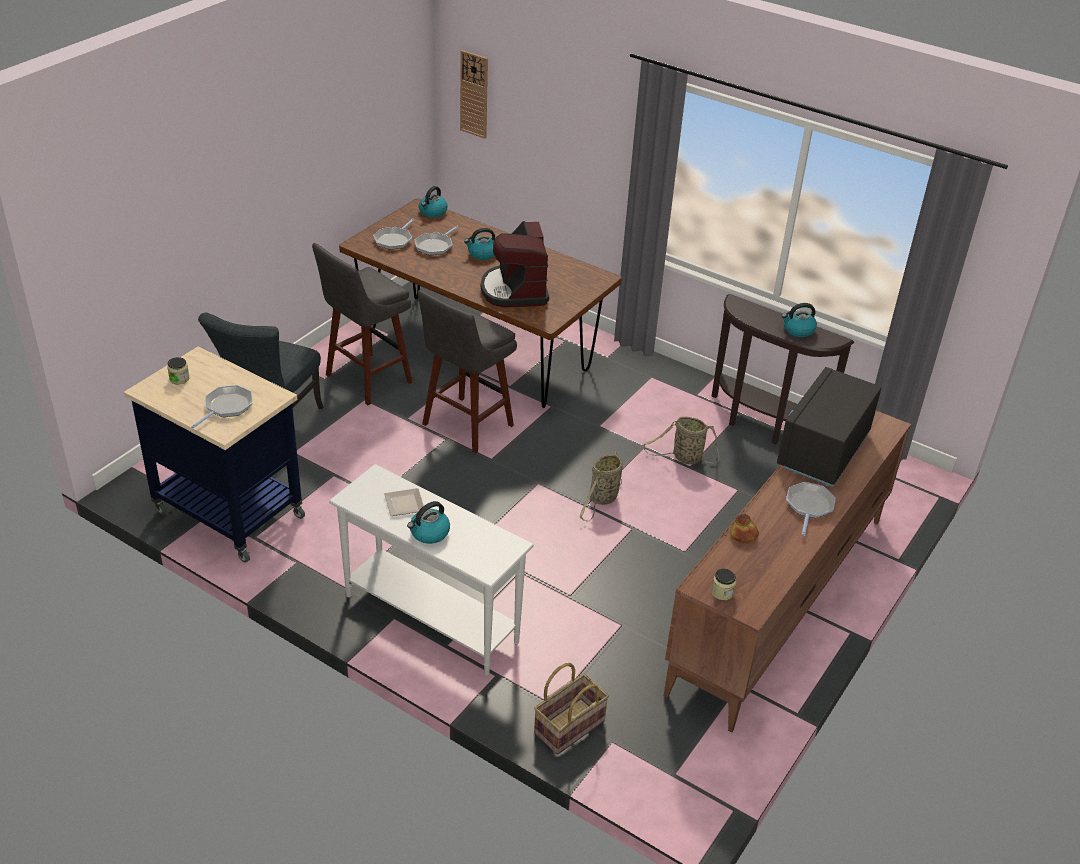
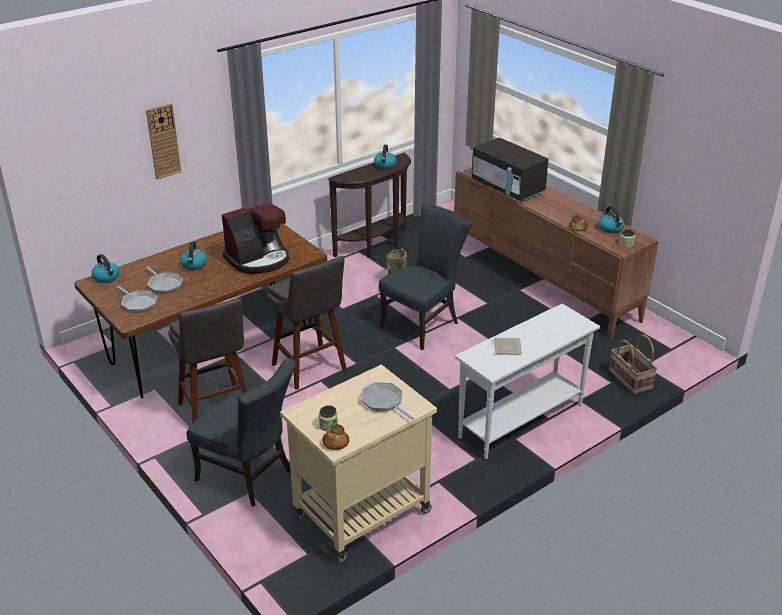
camera: 70 degrees left, 5 degrees down
(152, 388) = (335, 443): none -> bread
(228, 514) = (362, 516): blue cart -> beige cart
(429, 533) = (542, 341): kettle -> kettle (611, 228)
(474, 94) = (70, 167): wall clock -> wall clock (163, 141)
(515, 290) = (259, 259): coffee machine -> coffee machine turned 45 degrees counterclockwise
(602, 499) = (423, 323): basket -> grey chair
(809, 506) = (557, 203): frying pan -> none

